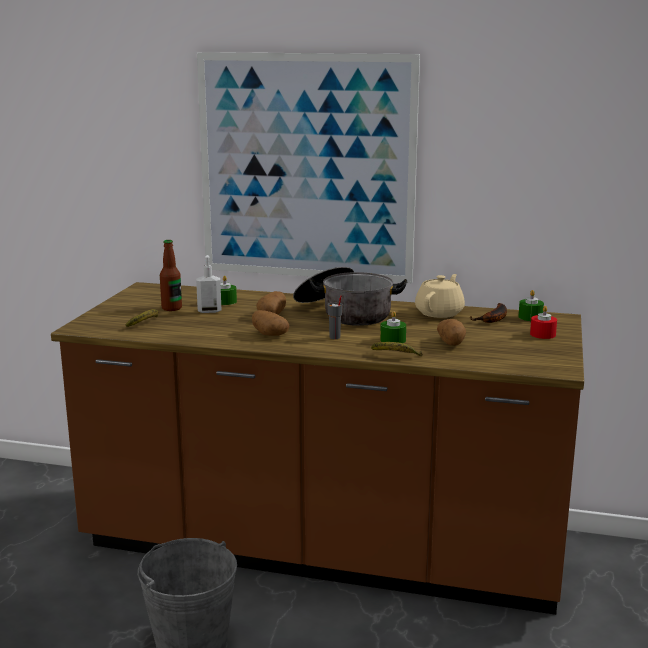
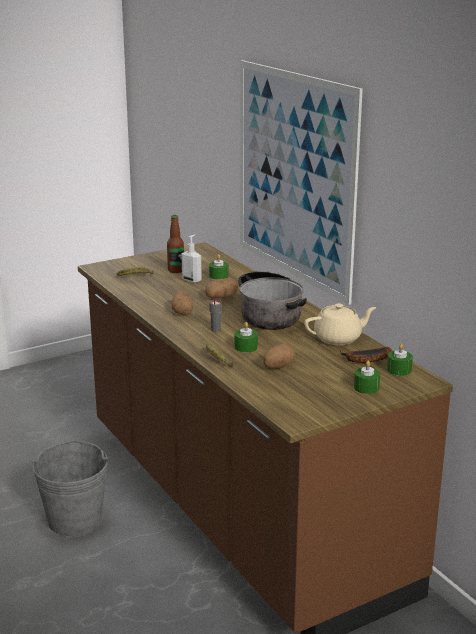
camera: 45 degrees right, 5 degrees up
(542, 334) = (366, 388): red candle -> green candle

